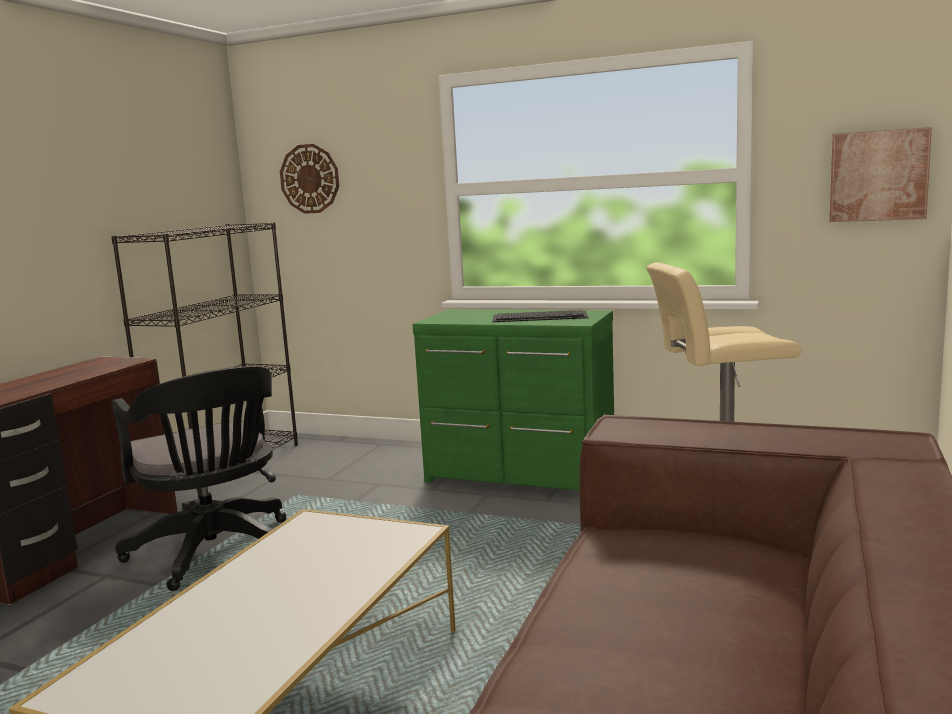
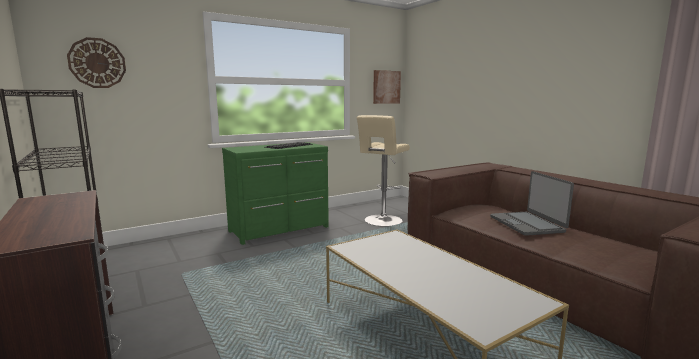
camera: 55 degrees left, 0 degrees up
(215, 553) = (206, 313): black office chair -> none
(654, 625) = (527, 224): none -> laptop

